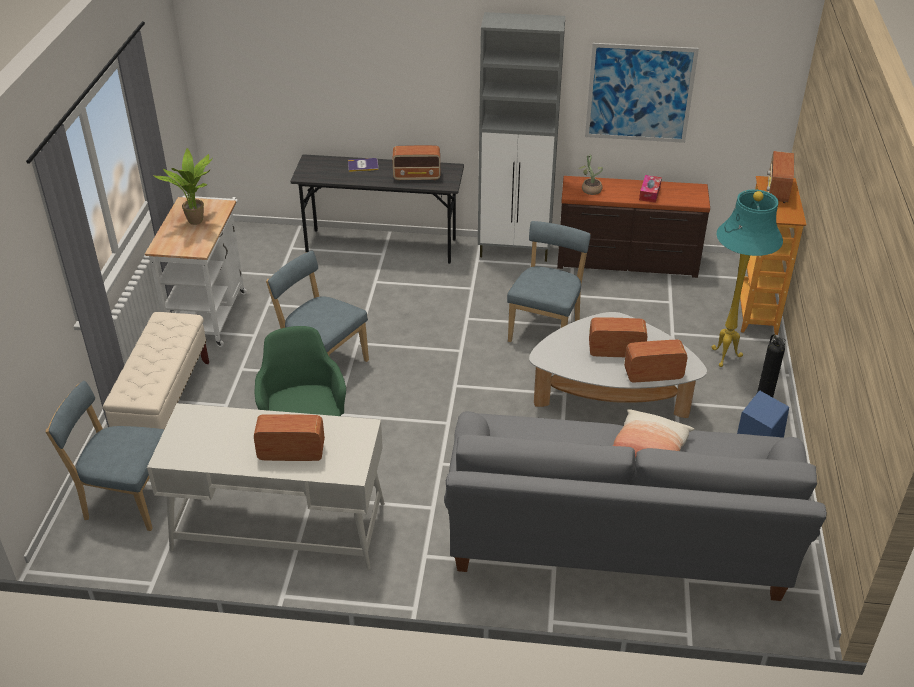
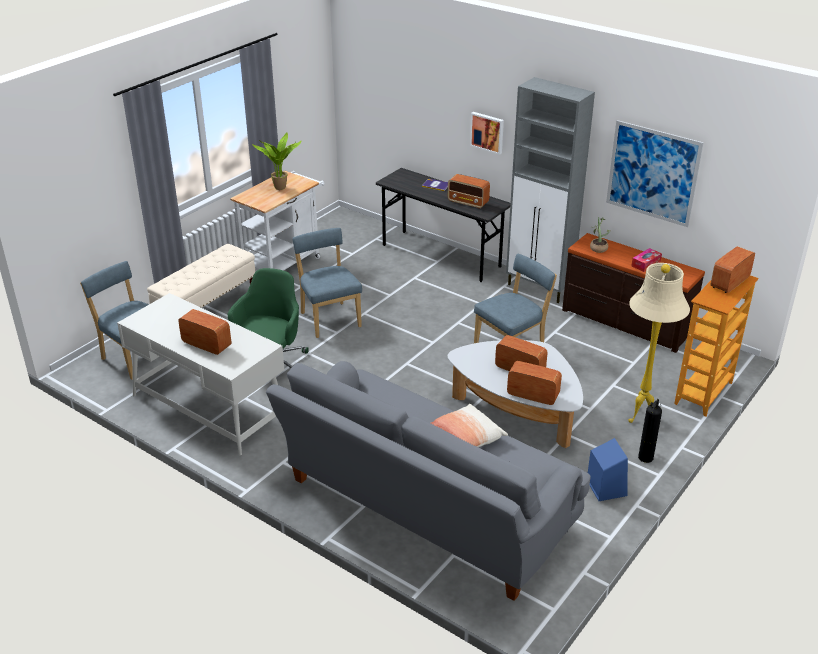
camera: 30 degrees right, 5 degrees down
(422, 88) = (487, 132): none -> picture
(725, 358) = (640, 418): turquoise floor lamp -> beige floor lamp

